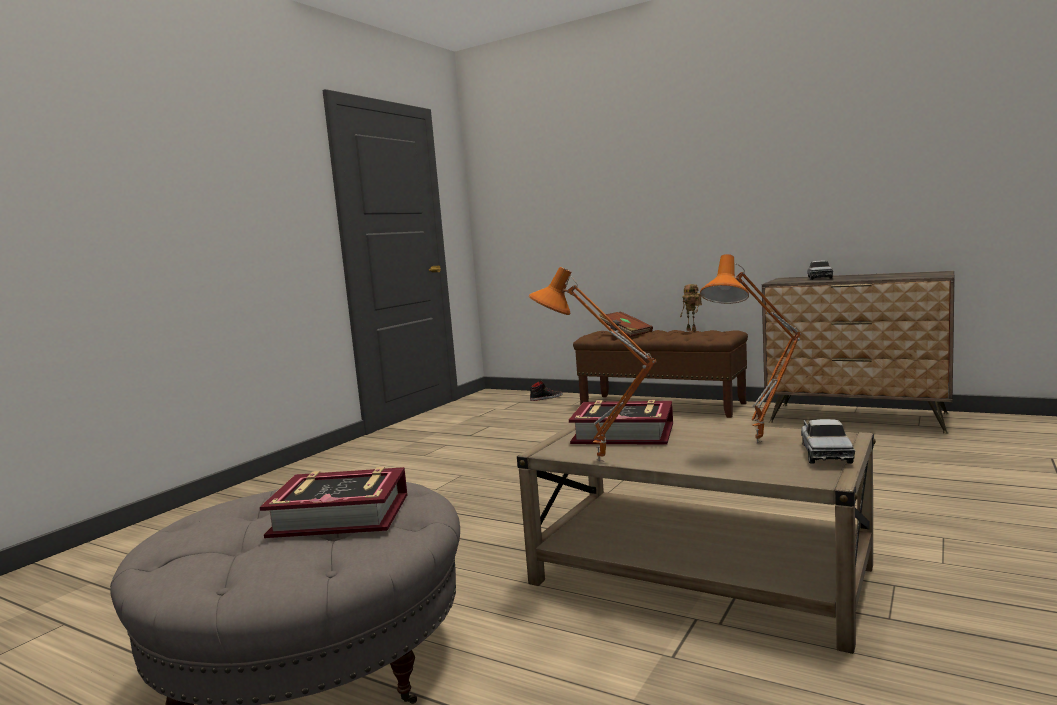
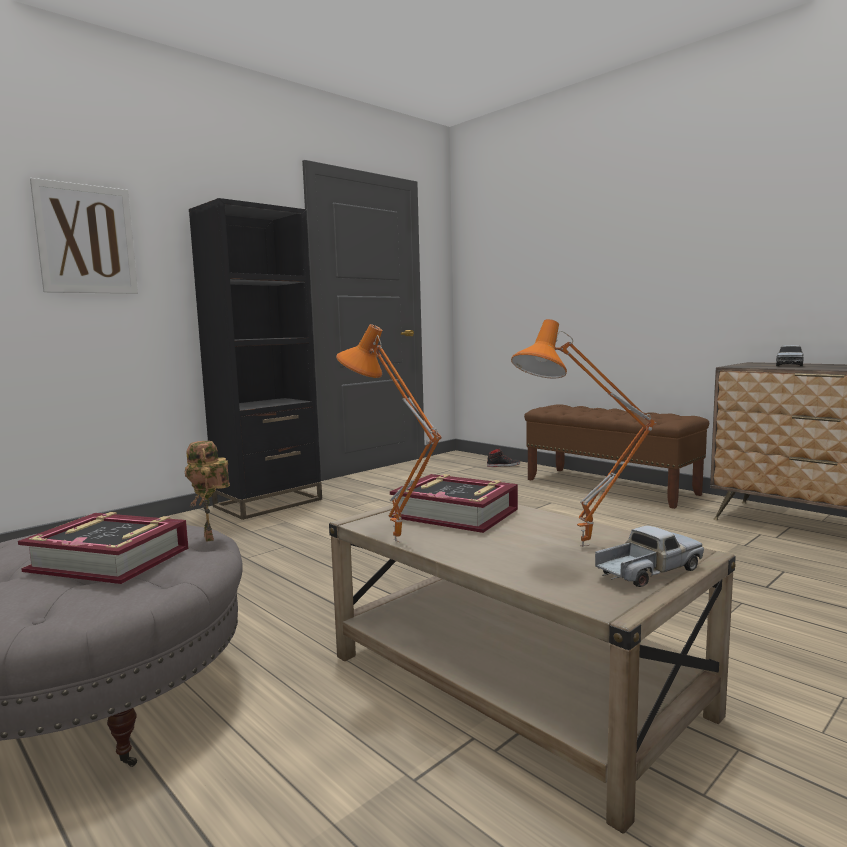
camera: 15 degrees right, 0 degrees up
(113, 185) = (86, 239): none -> picture
(327, 464) = (268, 503): none -> black bookcase
(625, 333) = (578, 409): brown book -> none
(692, 330) = (648, 412): toy robot -> toy robot (212, 537)
(825, 452) = (647, 571): toy truck -> toy truck turned 150 degrees counterclockwise

